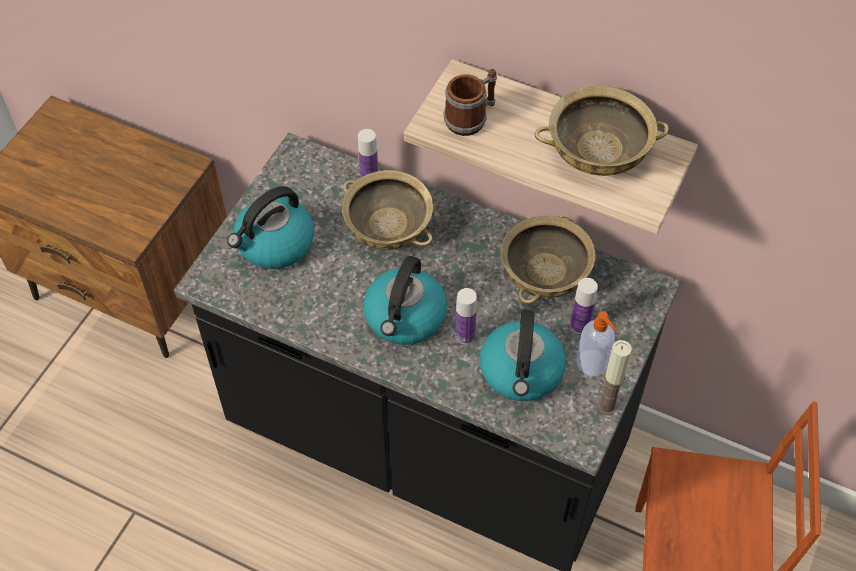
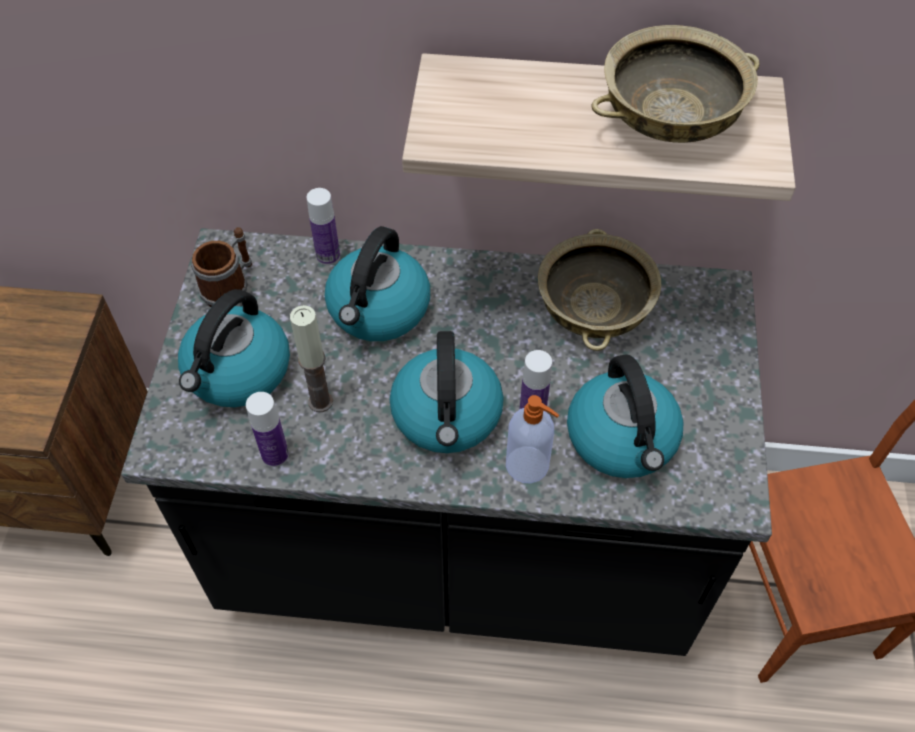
camera: 20 degrees left, 0 degrees up
(389, 228) = (378, 310): beige bowl -> kettle
(471, 118) = (484, 118): mug -> mug (230, 286)
(580, 325) = (664, 359): bottle -> bottle (275, 455)
(593, 364) = (702, 401): soap dispenser -> soap dispenser (528, 466)
(606, 406) = (744, 448): candle -> candle (320, 402)

